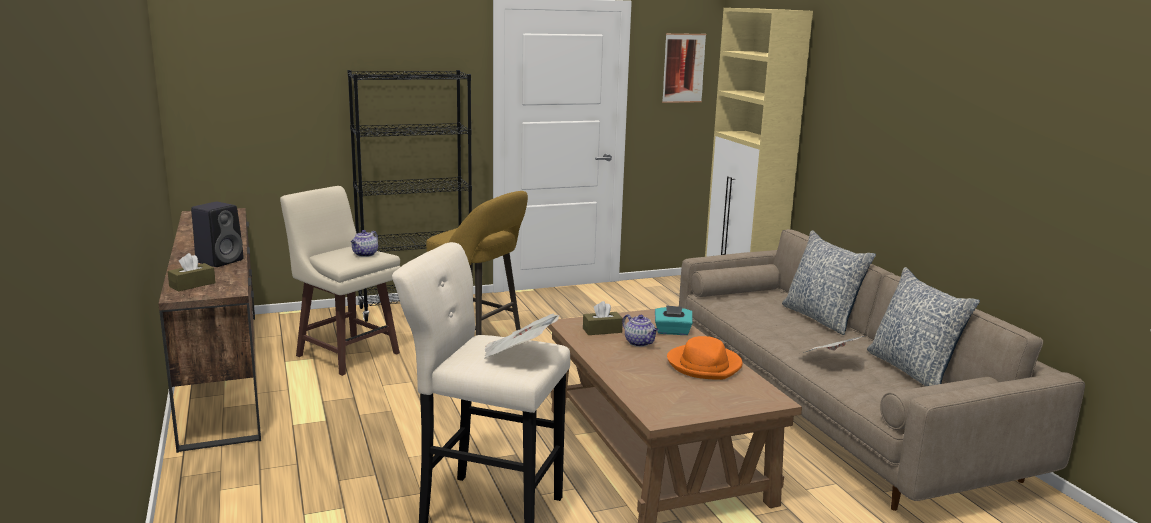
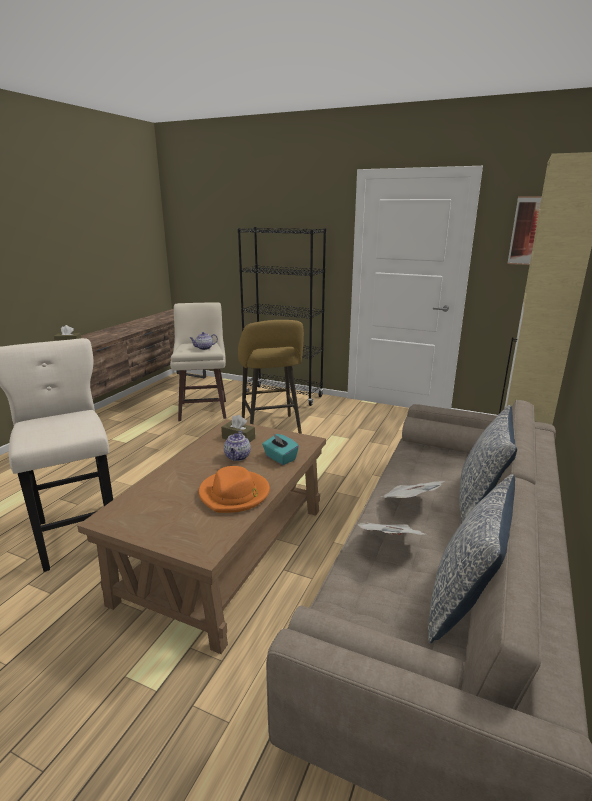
camera: 45 degrees right, 5 degrees up
(220, 261) = (112, 335): black speaker -> none
(518, 355) = (58, 430): newspaper -> newspaper (410, 503)

